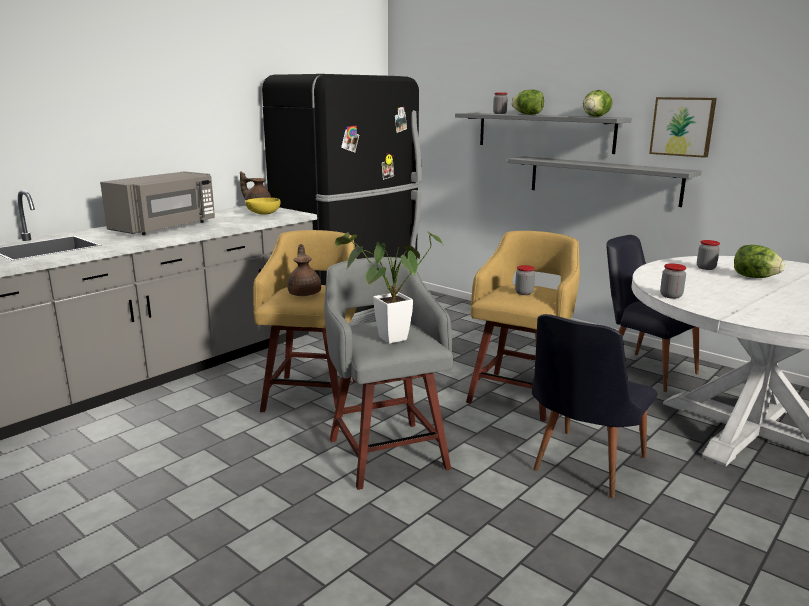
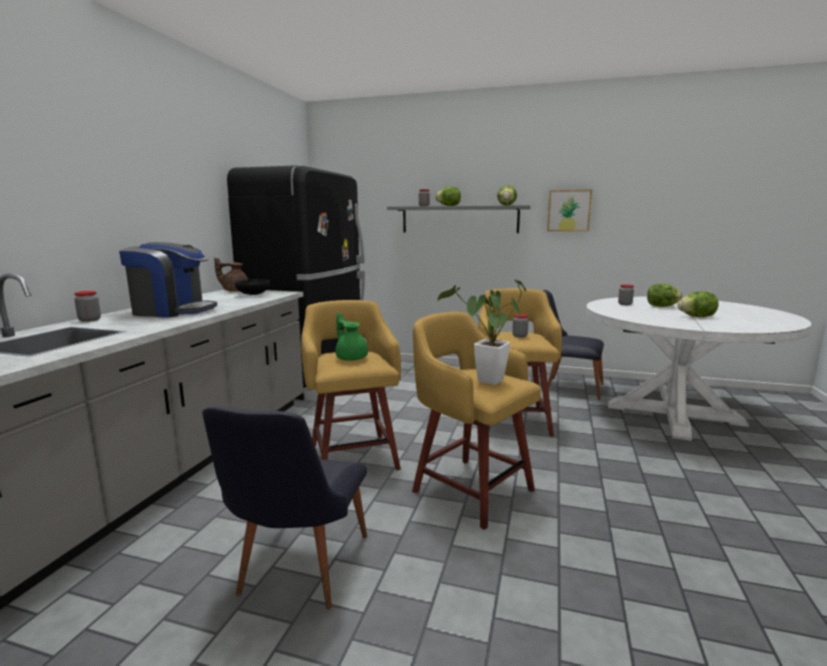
camera: 25 degrees left, 5 degrees down
(166, 227) = (172, 311): grey microwave -> coffee machine
(263, 214) = (253, 295): yellow bowl -> black bowl
(305, 293) = (351, 358): brown teapot -> green teapot
(387, 451) = (470, 489): grey stool -> yellow stool
(582, 467) = (616, 463): black chair -> black chair (297, 572)
(603, 180) = (510, 253): grey shelf -> none
(671, 296) = (646, 321): jar -> jar (89, 320)
(765, 299) = (696, 317): none -> lettuce

